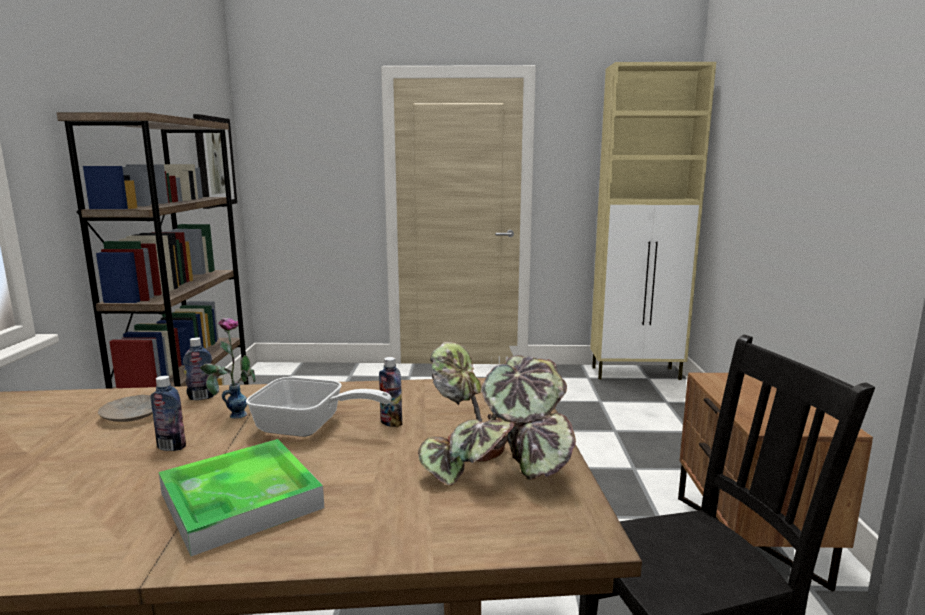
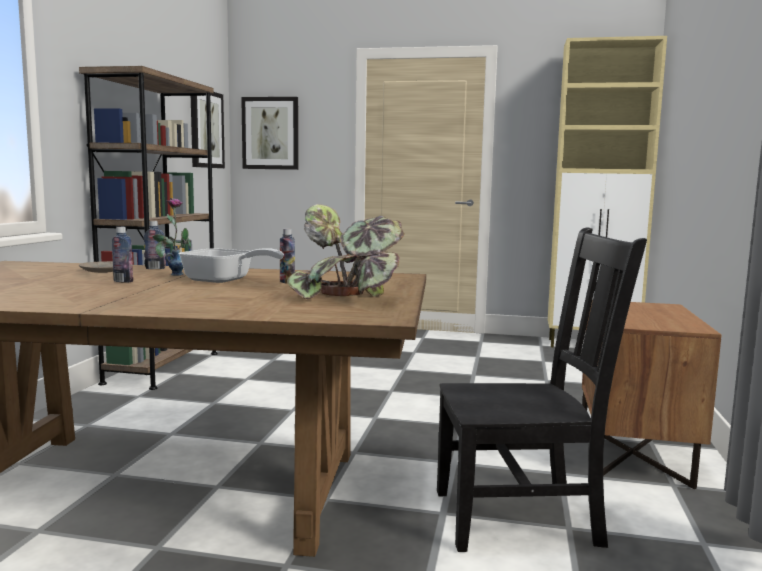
camera: 10 degrees right, 5 degrees down
(241, 500) = (158, 297): tray -> none
(287, 161) = (270, 133): none -> picture

